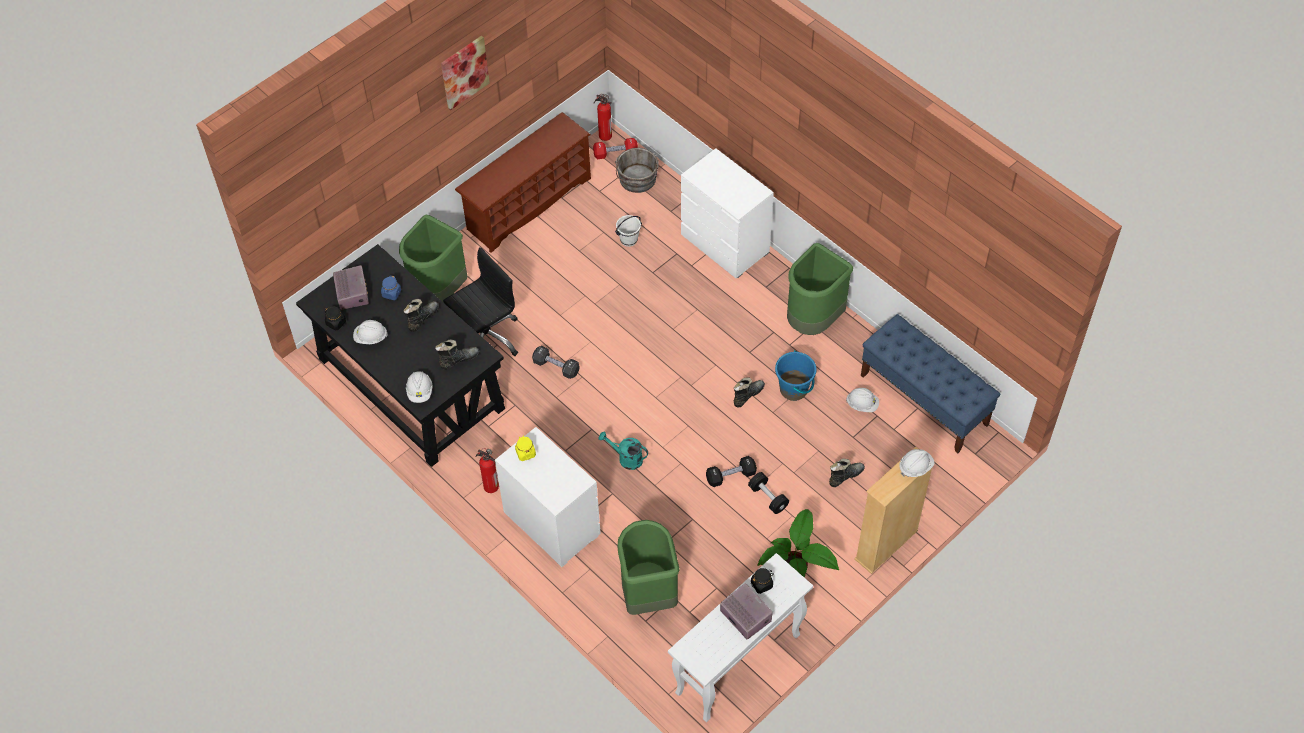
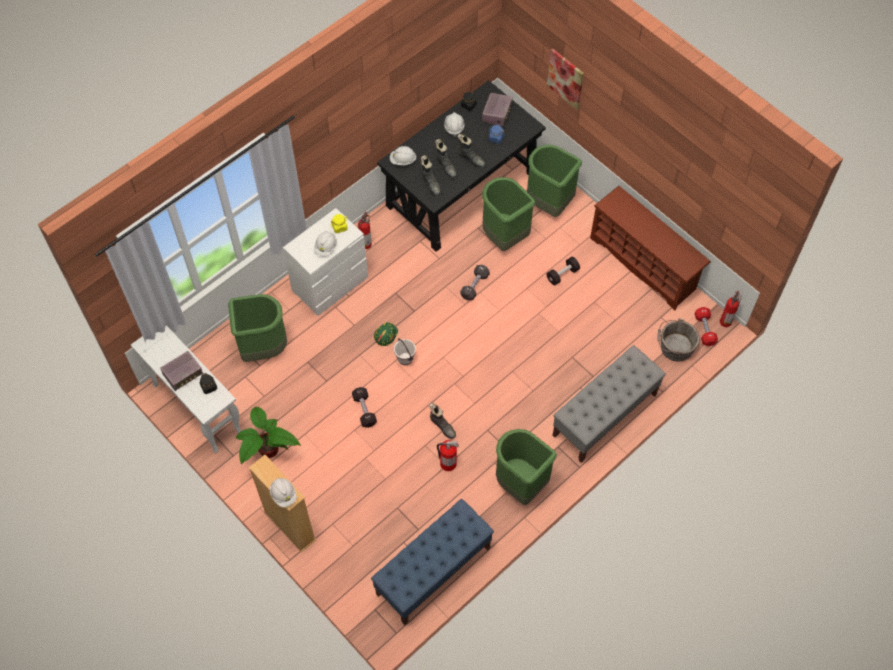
camera: 90 degrees right, 5 degrees up
(352, 293) = (497, 113): radio -> radio turned 60 degrees counterclockwise
(464, 72) = (657, 126): picture -> picture (565, 78)
(485, 338) = (504, 237): black office chair -> green trash can
(626, 458) = (385, 335): turquoise watering can -> green hard hat
(629, 240) = (606, 339): white bucket -> white bucket (405, 359)
(725, 244) = (604, 415): white dresser -> grey bench
(768, 497) = (342, 437): black dumbbell -> black dumbbell (562, 275)
(794, 389) = (448, 463): blue bucket -> fire extinguisher
(845, 476) = (358, 498): black boot -> black boot (446, 167)
(862, 404) = (430, 518): white hard hat -> white hard hat (326, 247)

